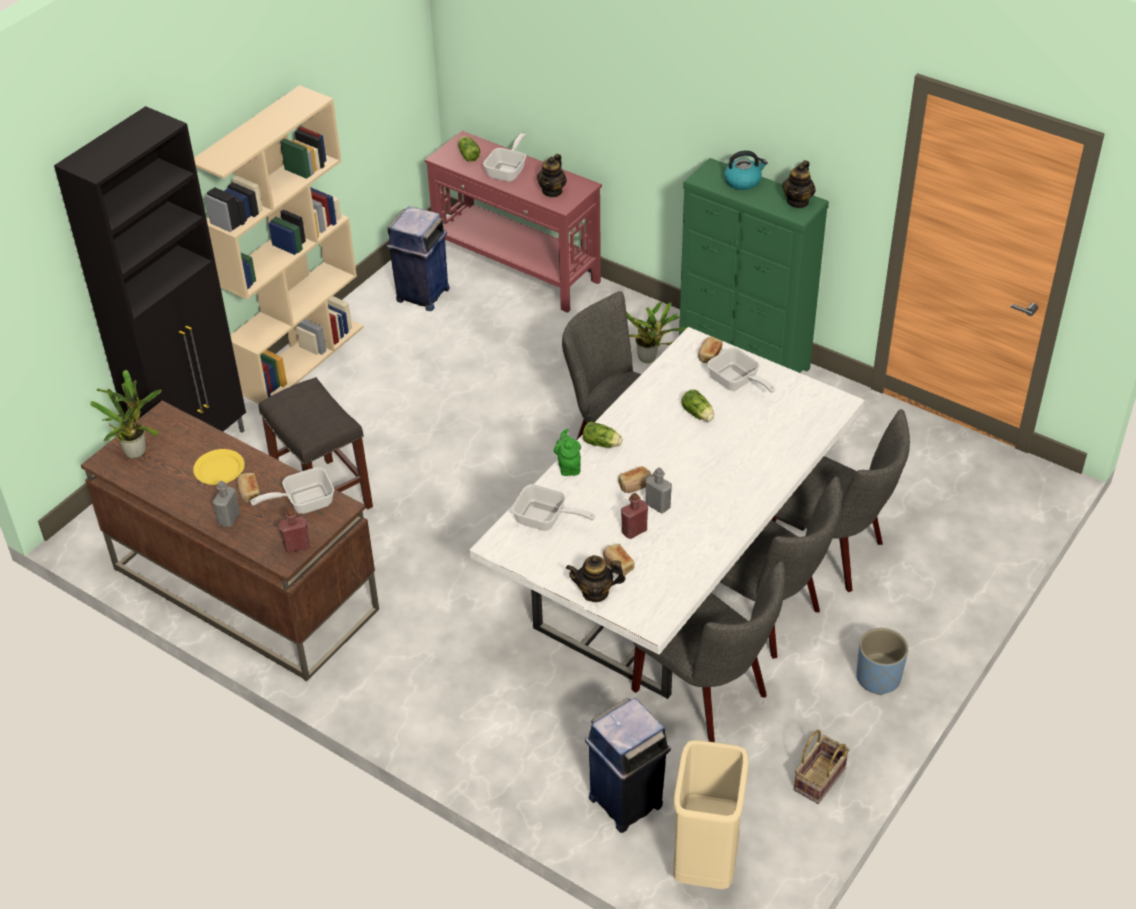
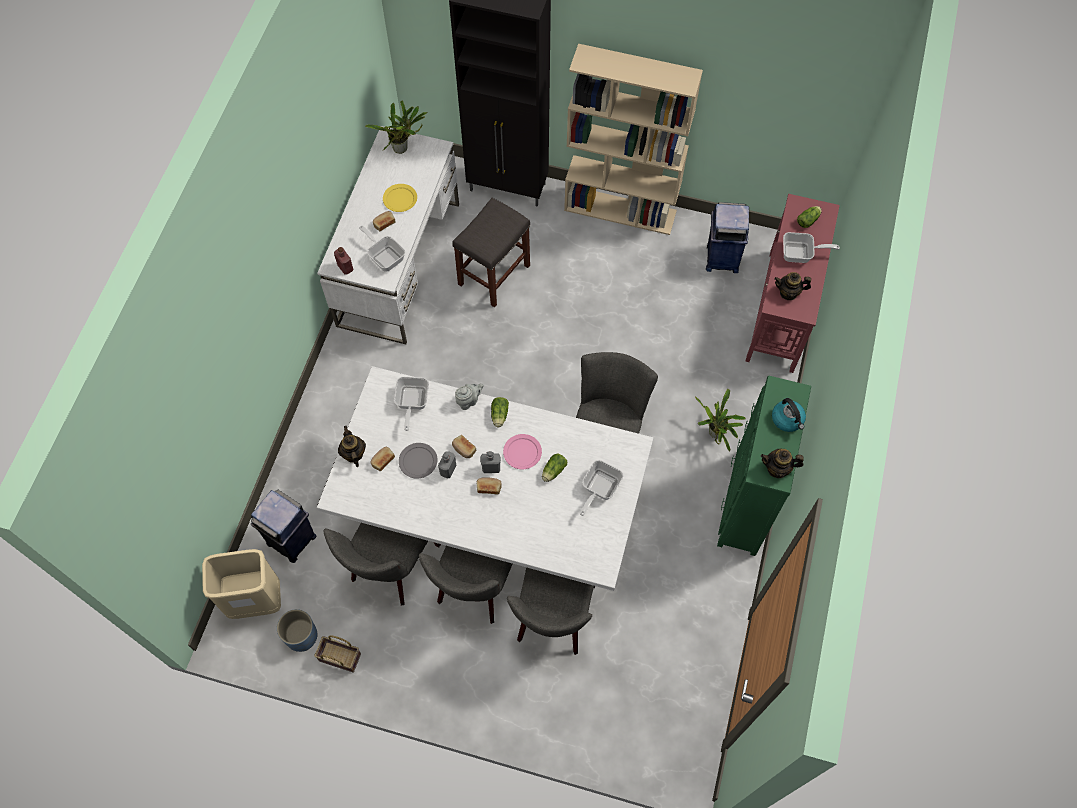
camera: 70 degrees right, 20 degrees up
(229, 518) = (358, 222): grey bottle -> grey bottle (491, 468)
(244, 589) = (399, 263): brown desk -> white desk
(568, 466) = (469, 401): green teapot -> grey teapot
(634, 531) = (418, 461): red bottle -> grey plate
(662, 435) = (522, 452): none -> pink plate
(709, 355) = (624, 461): bread -> bread (489, 487)
(878, 678) = (440, 678): blue planter -> blue planter (301, 636)

